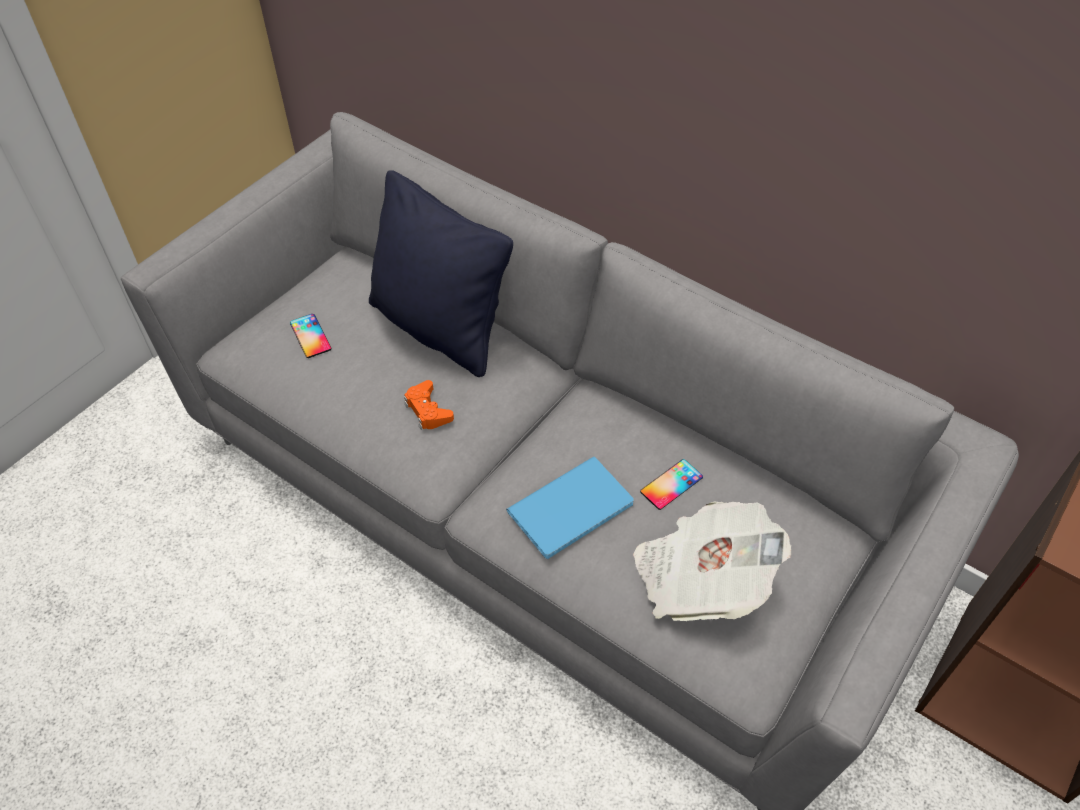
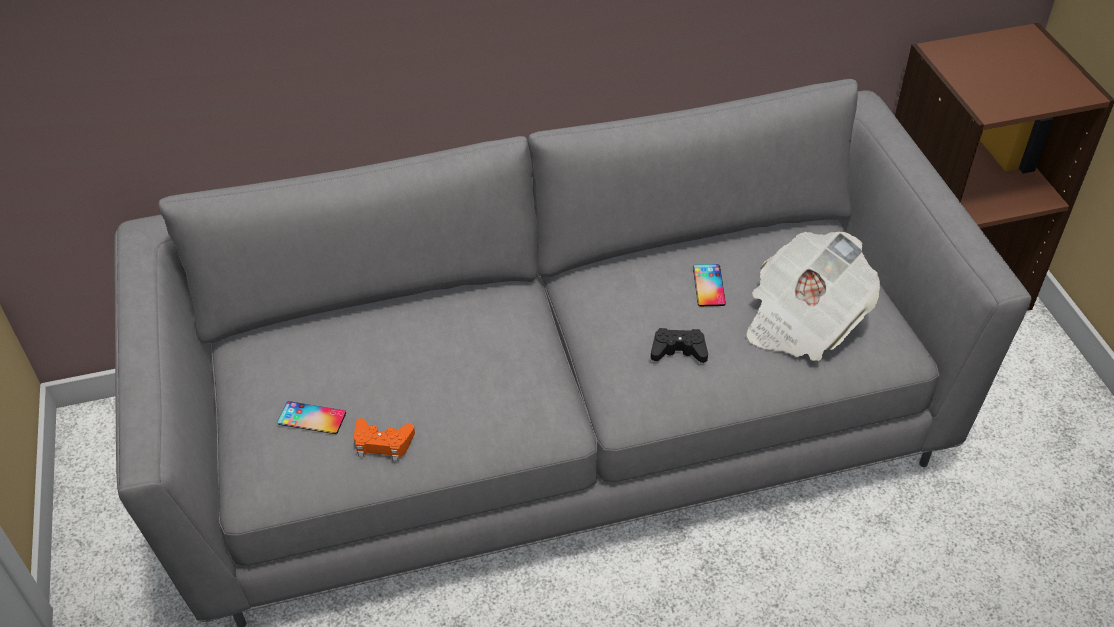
camera: 50 degrees left, 5 degrees down
(428, 410) = (488, 384): orange game controller -> orange game controller (382, 443)
(439, 327) = (406, 327): black pillow -> none
(575, 508) = (678, 351): blue book -> black game controller

